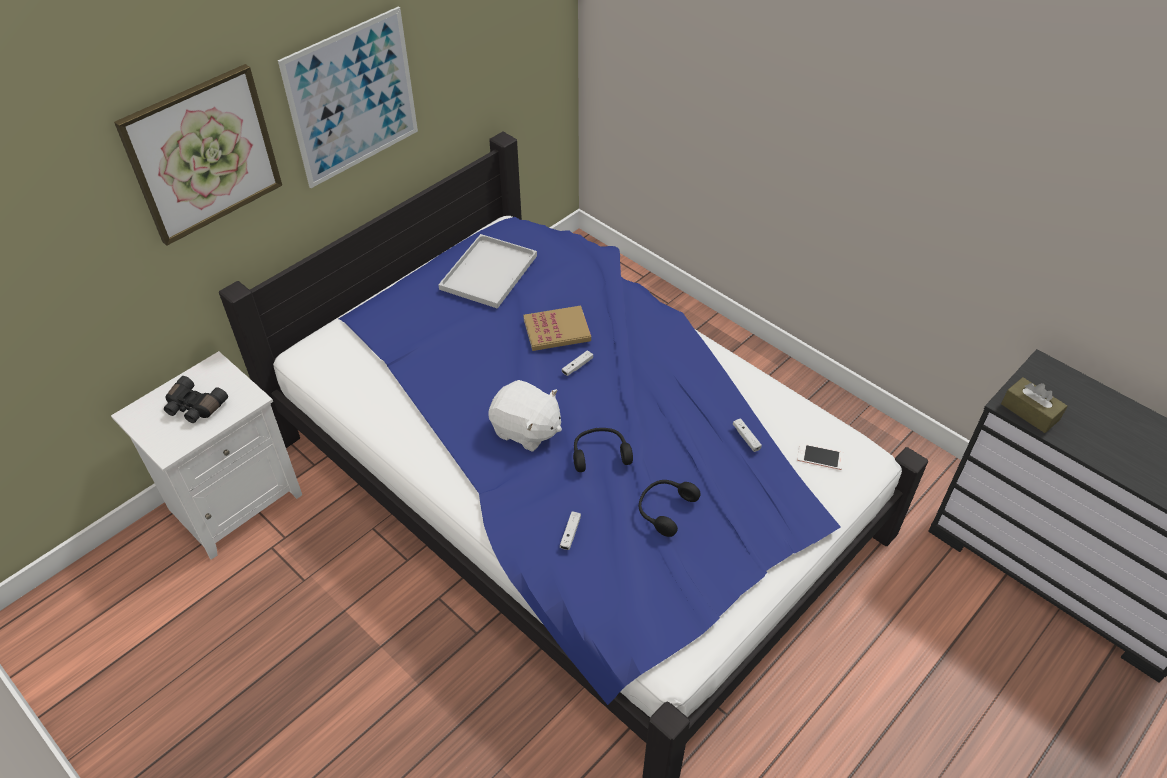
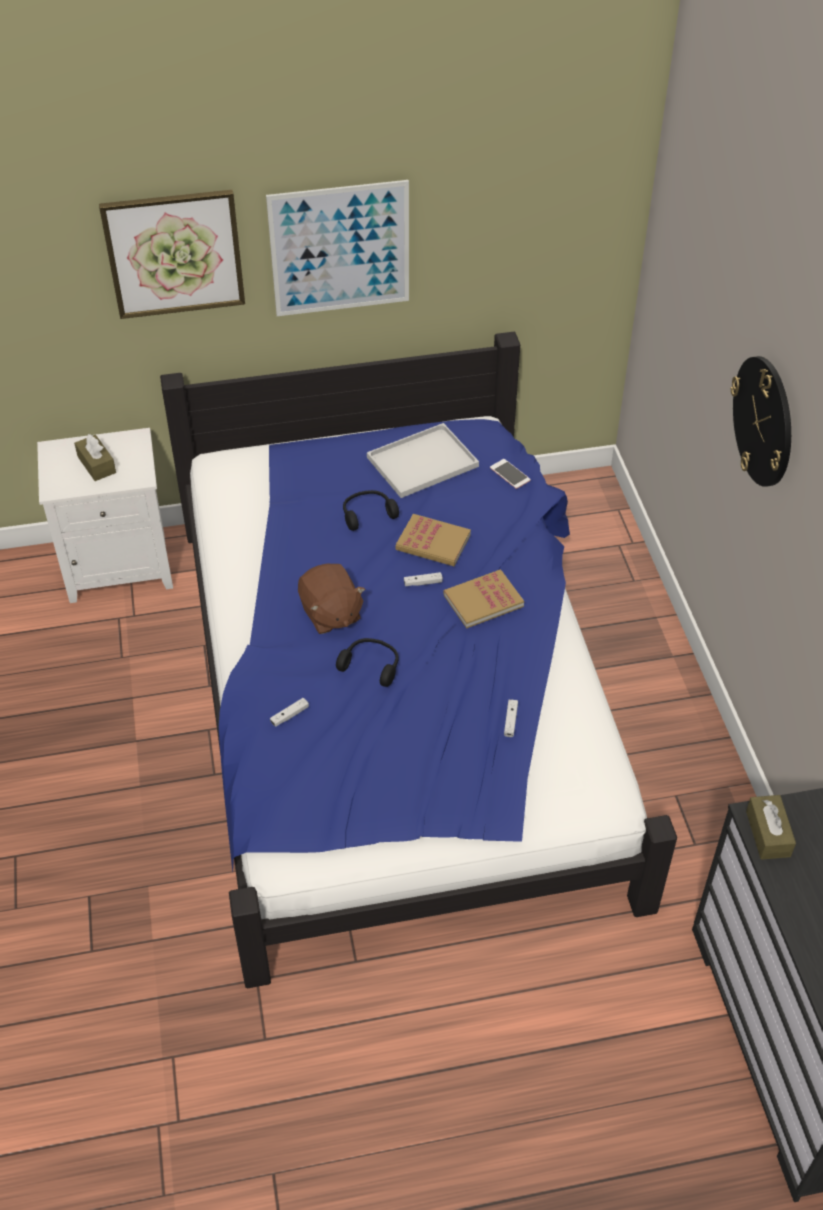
camera: 35 degrees right, 0 degrees up
(194, 407) = (96, 465): black binoculars -> brown tissue box
(526, 430) = (330, 614): white plush toy -> brown plush toy
(639, 356) = (483, 601): none -> book
(664, 509) = (381, 739): black headphones -> black headphones (367, 514)
(820, 457) = (567, 775): phone -> phone (510, 474)
(821, 97) = (763, 421): none -> wall clock

